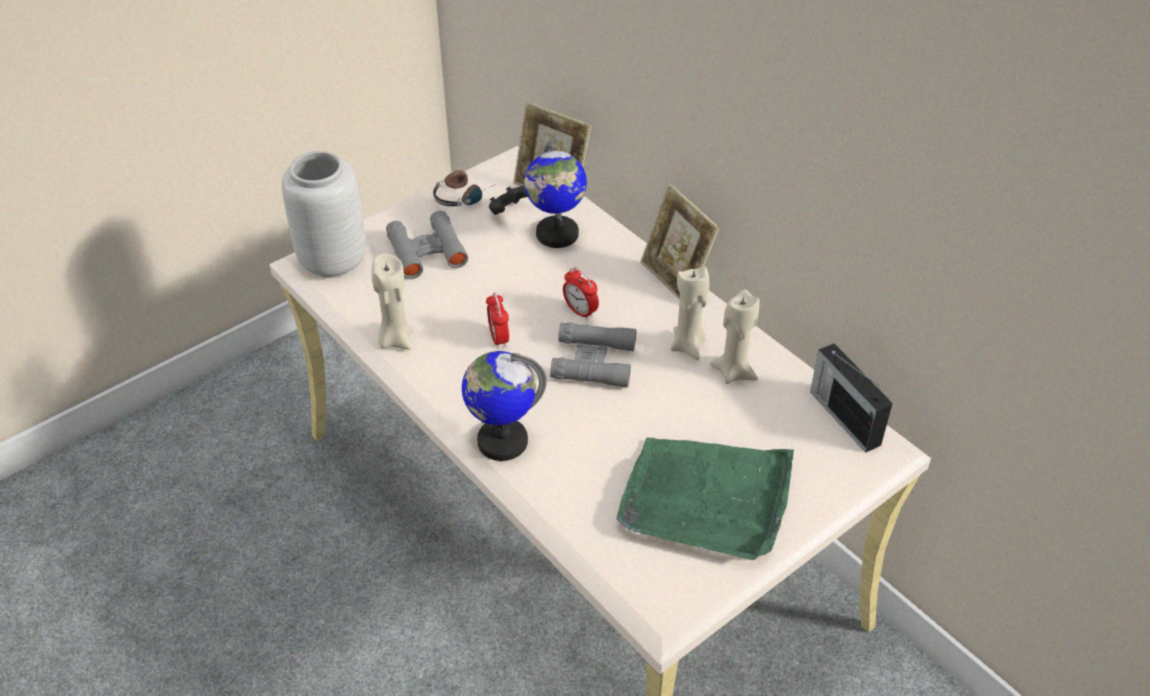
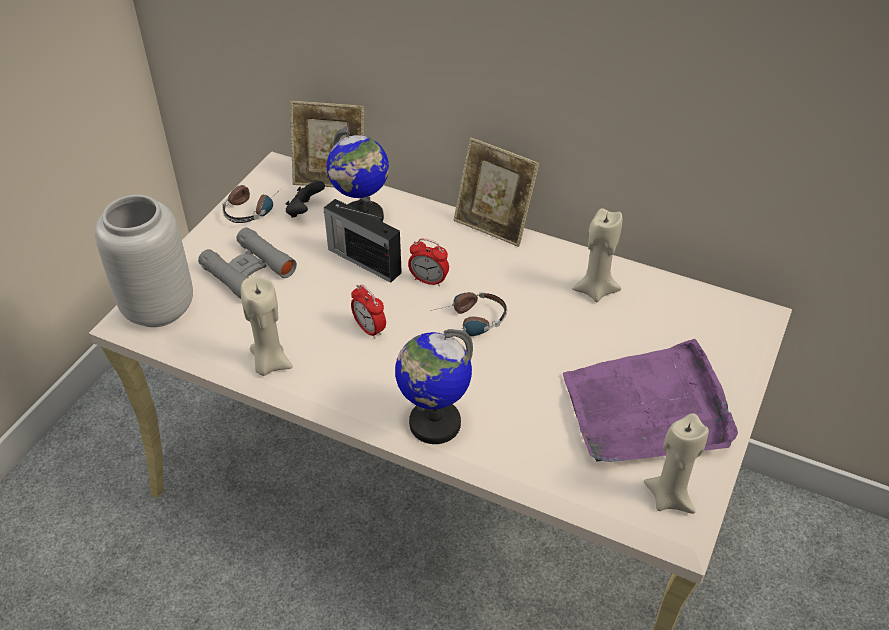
camera: 25 degrees left, 0 degrees up
(593, 361) = (470, 321): grey binoculars -> headphones
(688, 346) = (542, 280): beige candle -> beige candle (669, 497)
(706, 499) = (647, 409): green tray -> purple tray
(844, 416) = (708, 297): radio -> radio (363, 260)

